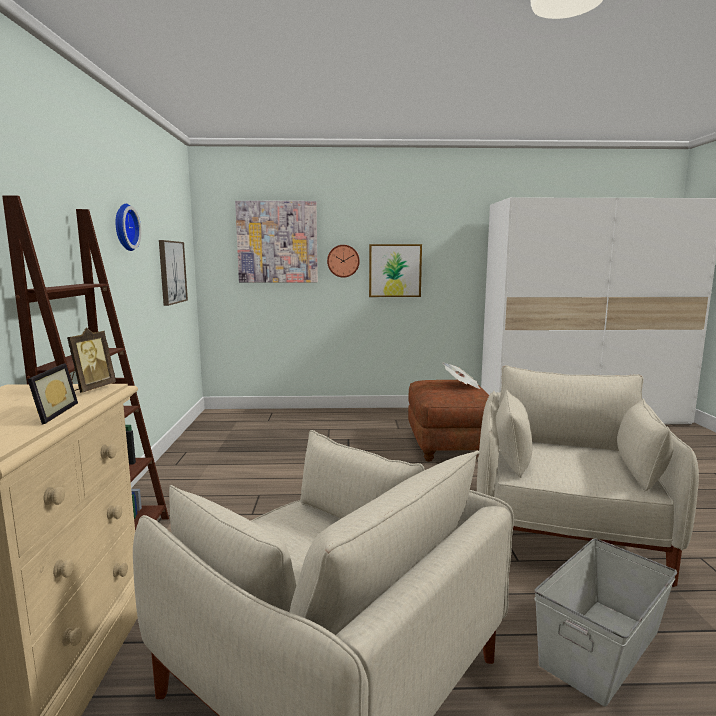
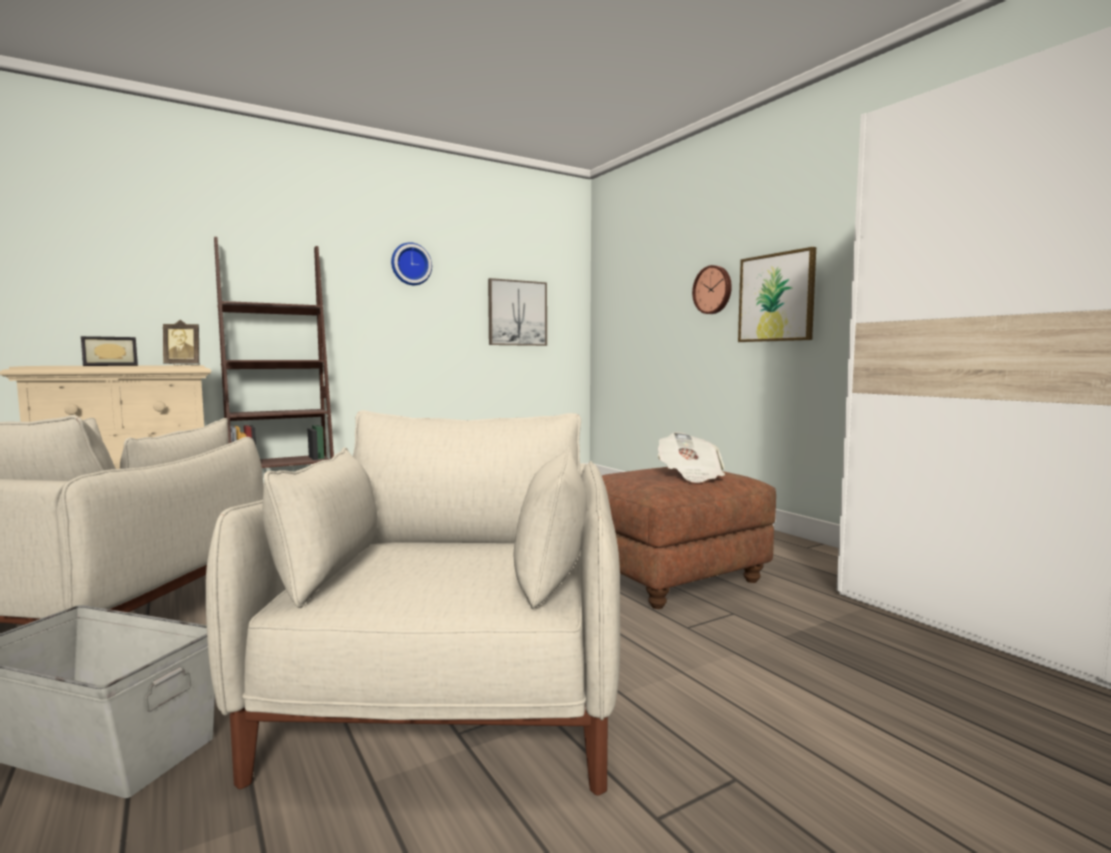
camera: 60 degrees right, 5 degrees down
(277, 242) = (651, 273): picture -> none
(565, 526) = (452, 694): beige armchair -> beige armchair turned 75 degrees counterclockwise

